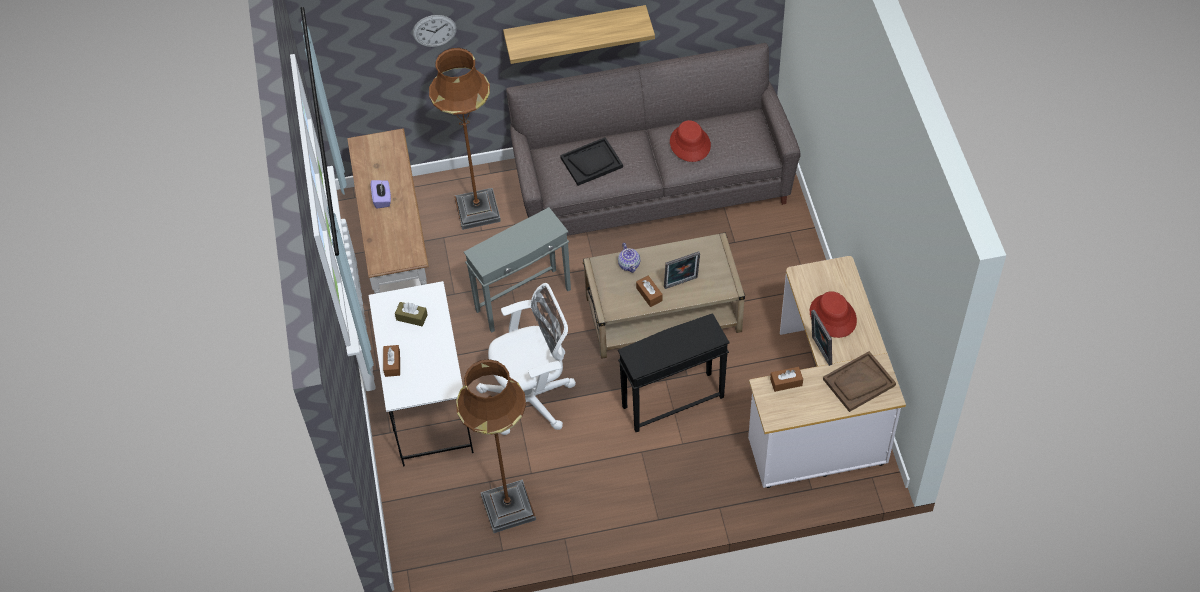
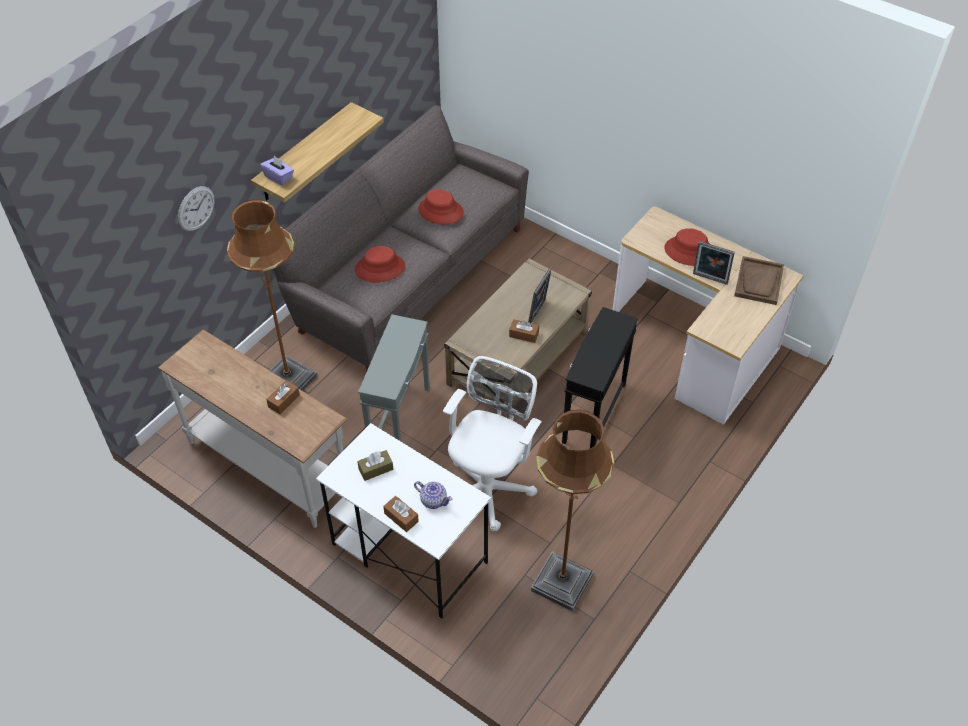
camera: 45 degrees left, 5 degrees down
(382, 199) = (246, 393): purple tissue box -> purple tissue box (279, 177)
(591, 162) = (380, 268): black tray -> red hat
(629, 264) = (484, 324): teapot -> teapot (433, 500)
(786, 382) = (713, 315): brown tissue box -> brown tissue box (284, 401)

